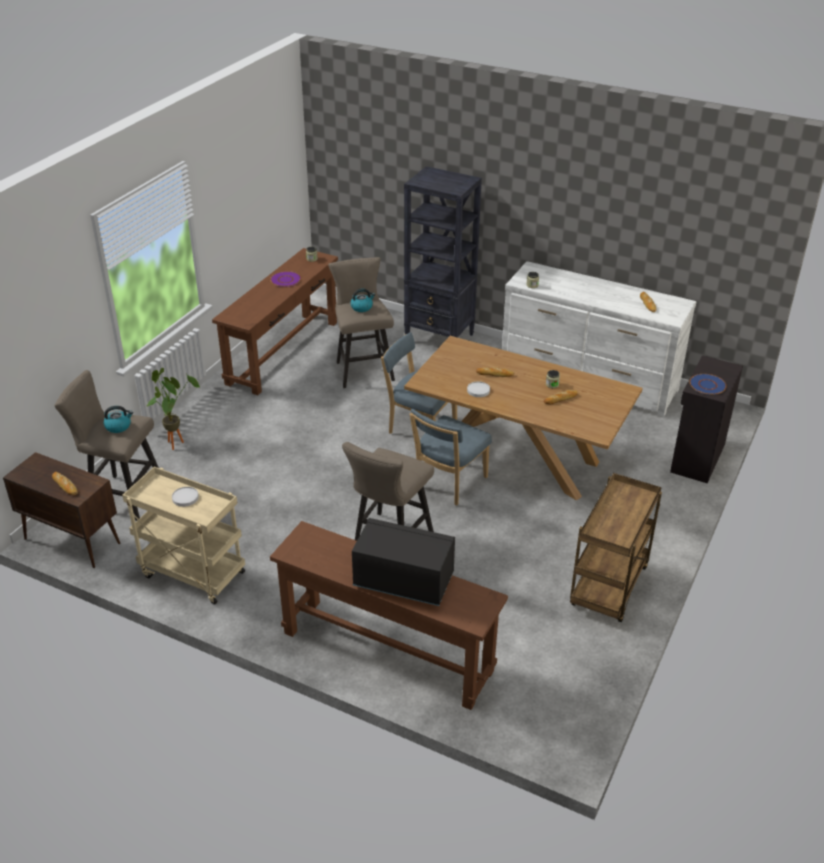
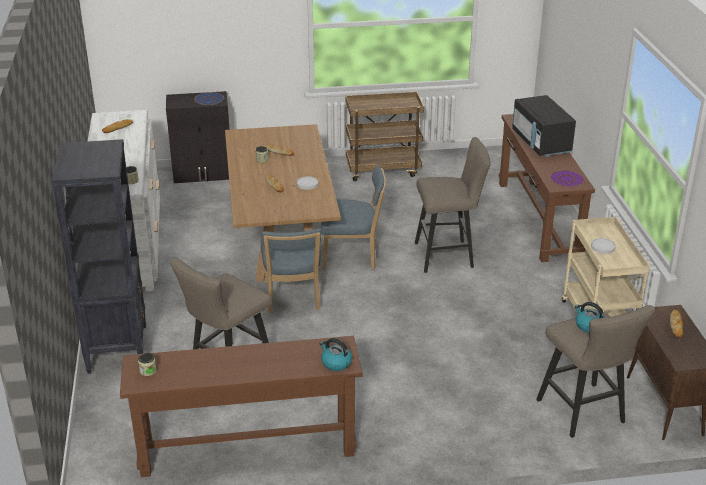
camera: 125 degrees left, 5 degrees down
(176, 442) = (479, 429): potted plant -> none
(285, 280) = (220, 365): purple plate -> purple plate (566, 179)
(362, 307) = (229, 289): kettle -> kettle (335, 363)

